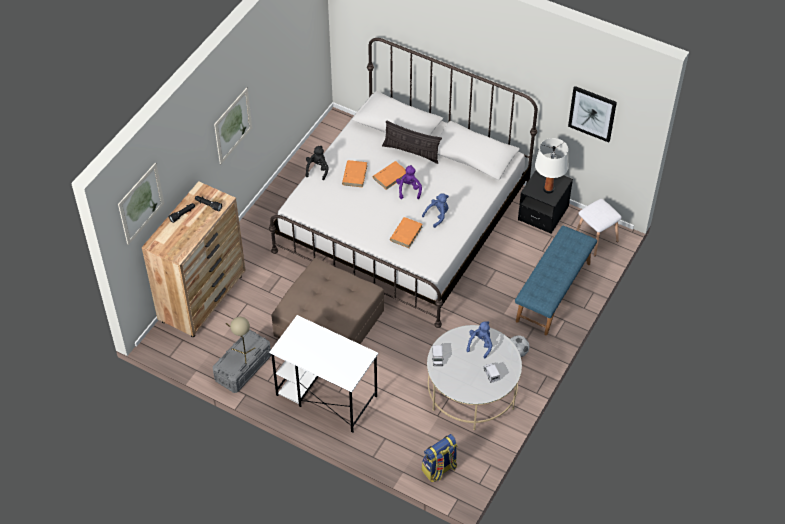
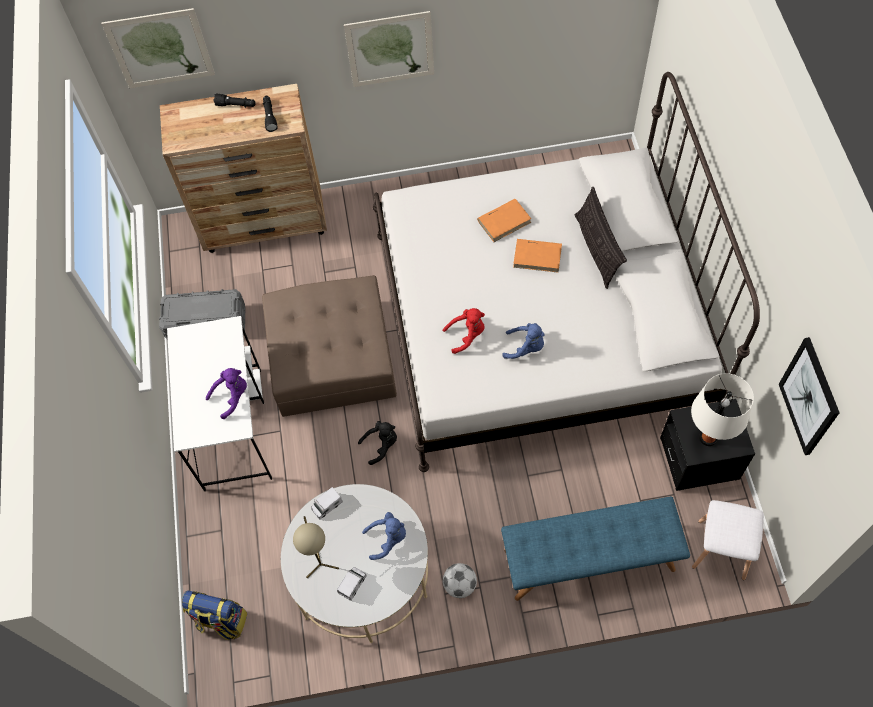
camera: 55 degrees right, 10 degrees up
(243, 353) = (201, 308): beige table lamp -> beige table lamp (319, 561)
(317, 169) = (476, 182): black plush toy -> black plush toy (381, 445)
(406, 233) = (467, 335): orange book -> red plush toy
(409, 189) = (536, 289): purple plush toy -> purple plush toy (232, 396)

